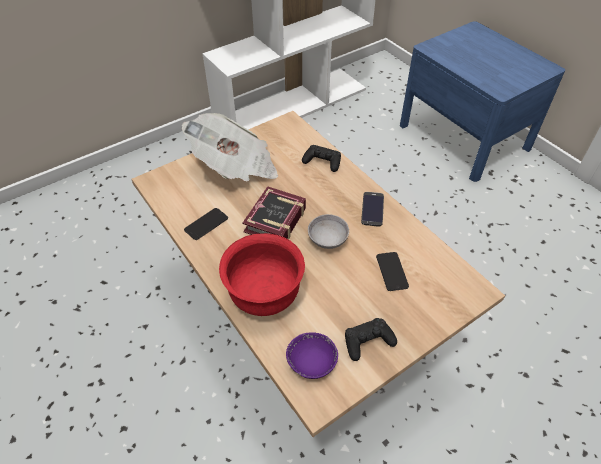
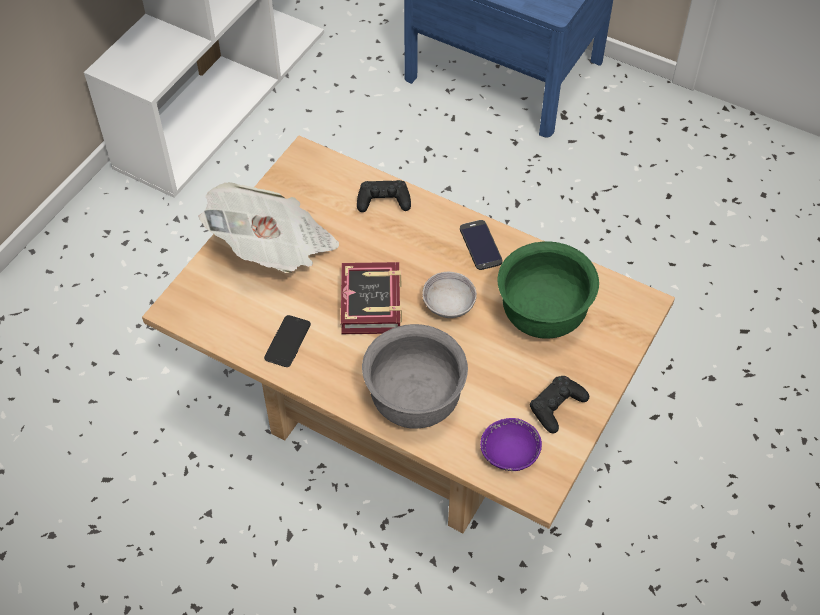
camera: 25 degrees left, 5 degrees up
(265, 296) = (415, 402): red bowl -> grey bowl
(392, 271) = (542, 316): phone -> green bowl

